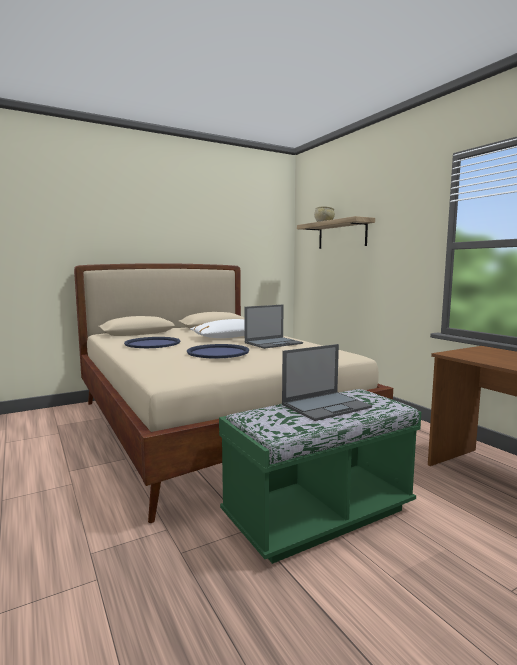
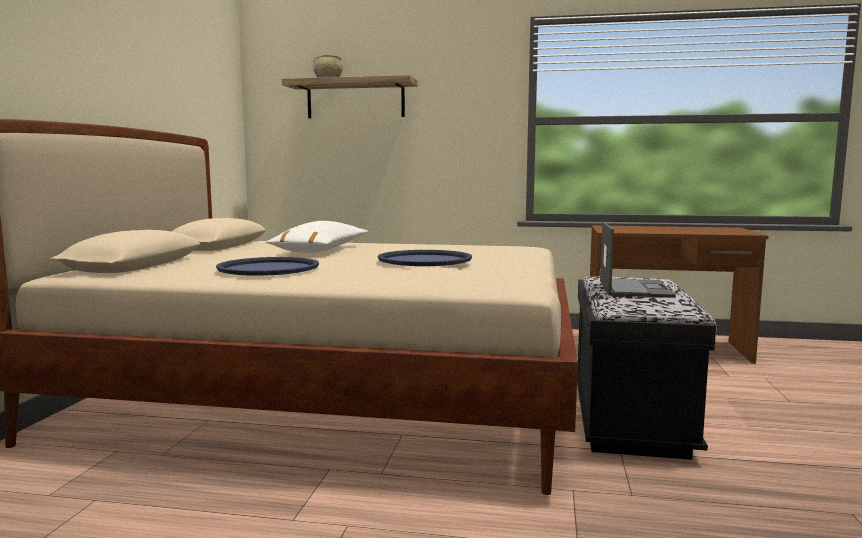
camera: 50 degrees left, 0 degrees up
(274, 343) = (410, 247): laptop -> none
(319, 515) = (628, 416): green bench -> black bench

